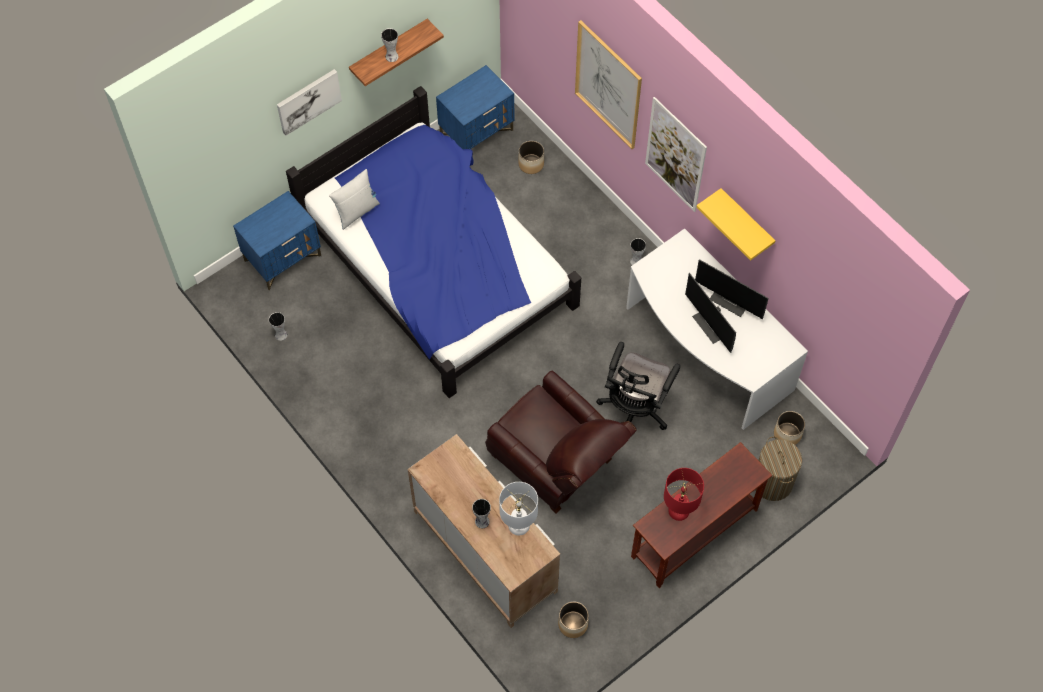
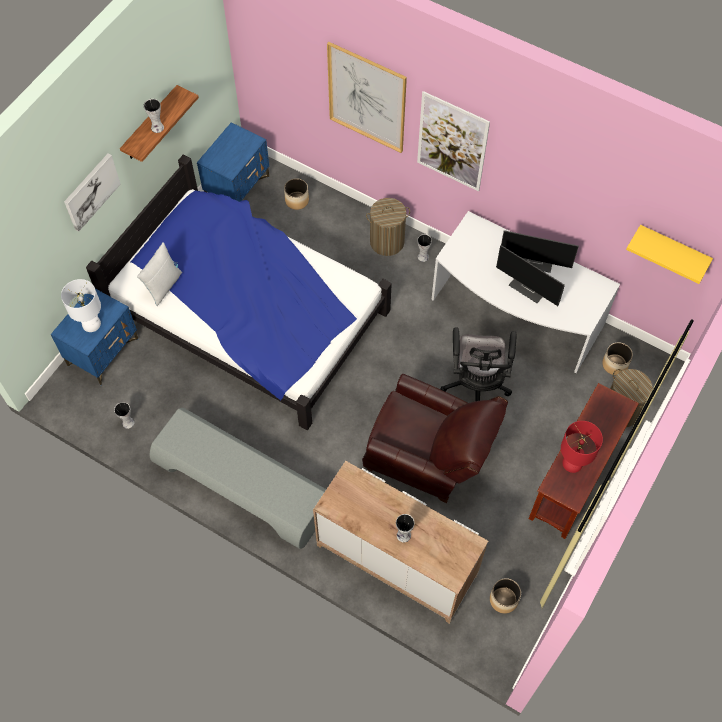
camera: 20 degrees left, 0 degrees up
(366, 430) = (242, 485): none -> grey bench
(518, 525) = (438, 527): white table lamp -> white table lamp (91, 324)
(605, 234) = (387, 242): none -> laundry basket
(746, 221) = (541, 181): yellow shelf -> yellow shelf (673, 249)

